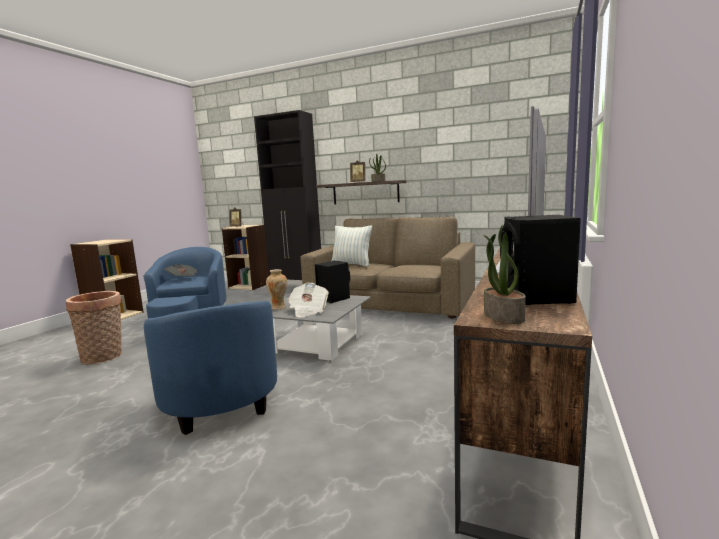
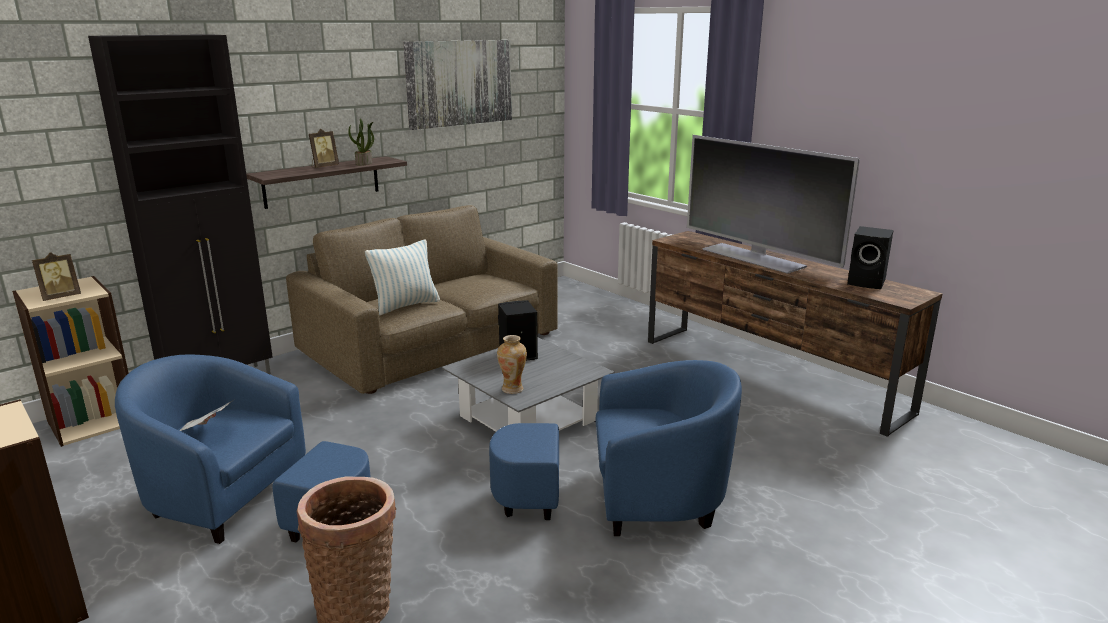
camera: 65 degrees left, 10 degrees up
(308, 311) = (552, 375): newspaper -> none
(466, 130) = (459, 83): none -> picture
(502, 316) = (901, 297): potted plant -> none

